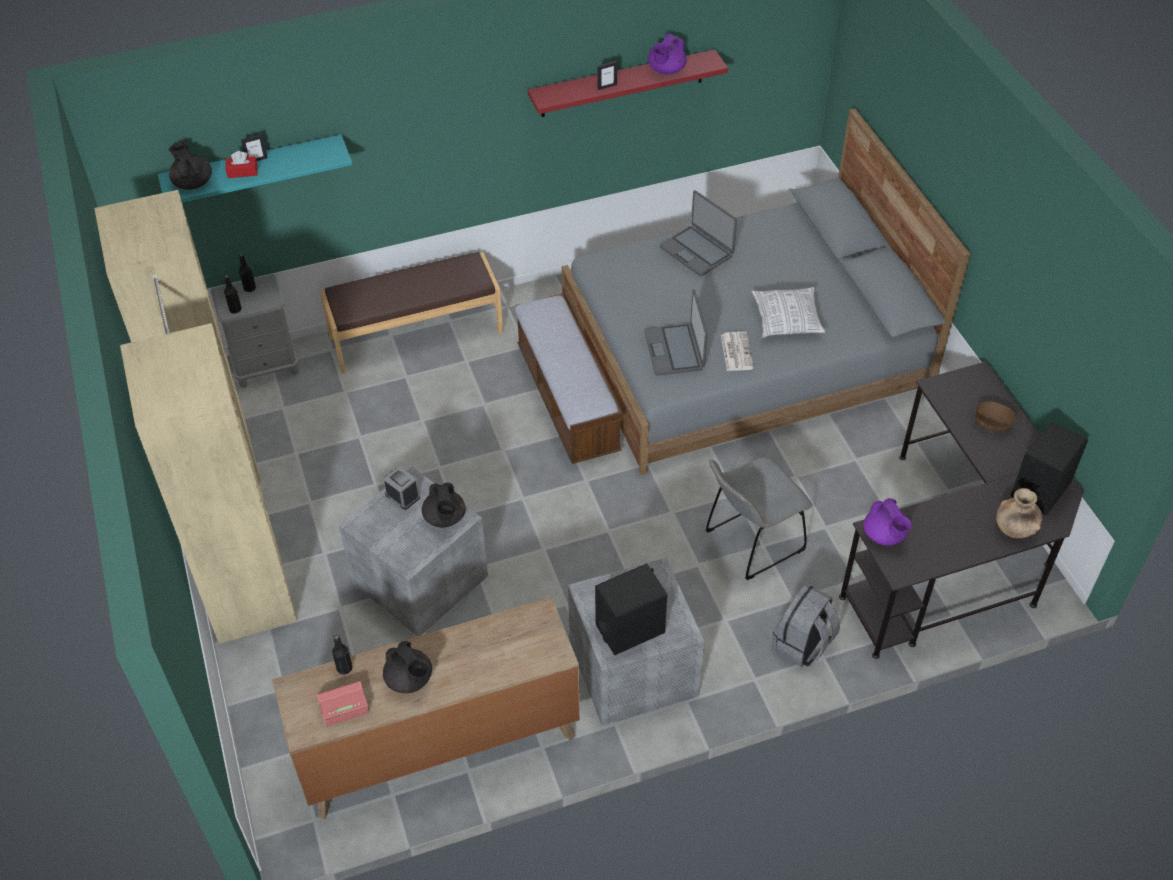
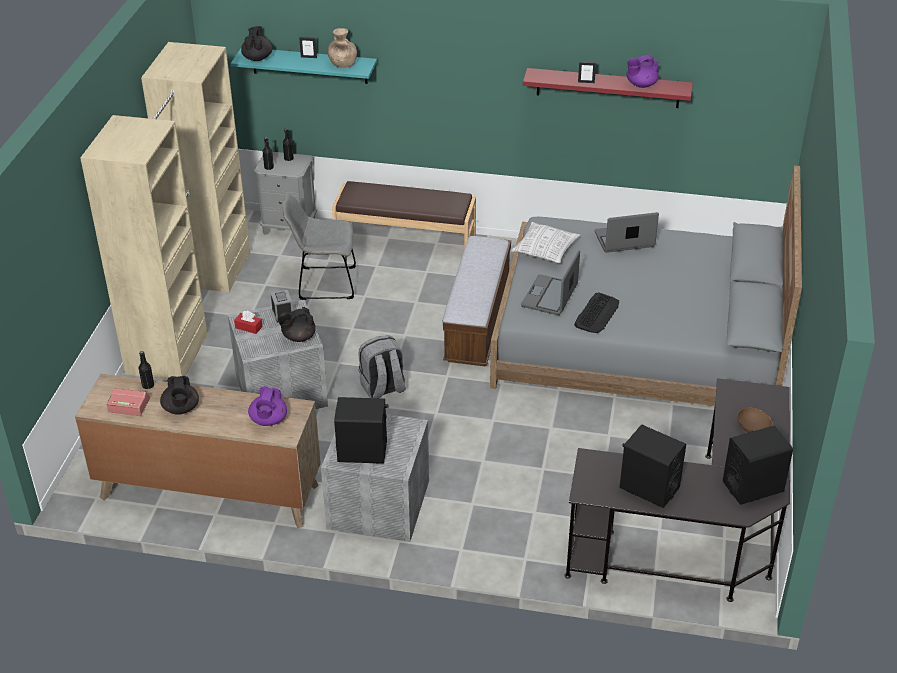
camera: 30 degrees right, 10 degrees down
(242, 172) = (293, 61): red tissue box -> red tissue box (248, 327)
(445, 518) = (298, 337): black teapot -> black teapot turned 45 degrees clockwise
(697, 251) = (624, 240): laptop -> laptop turned 90 degrees clockwise
(736, 351) = (597, 313): newspaper -> keyboard
(750, 543) = (534, 463): grey chair -> grey chair (323, 283)
(787, 320) = (656, 308): pillow -> pillow (545, 250)
(802, 645) = (516, 544): grey backpack -> grey backpack (383, 388)
(884, 535) = (594, 465): purple teapot -> purple teapot (268, 420)
(953, 536) = (649, 488): none -> black speaker
(1014, 529) = (705, 503): brown vase -> brown vase (342, 64)

